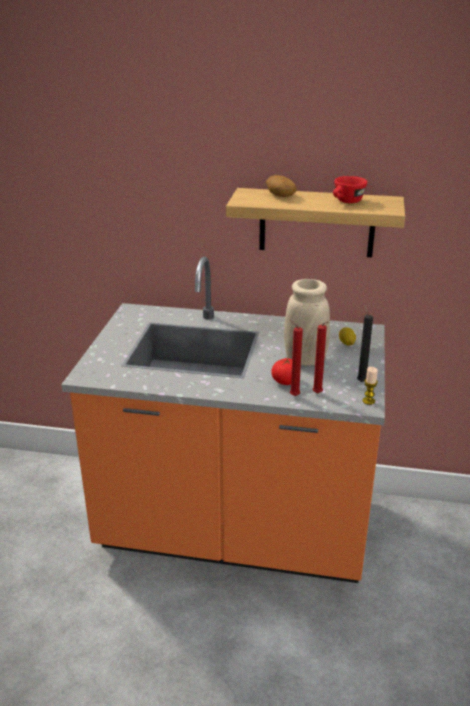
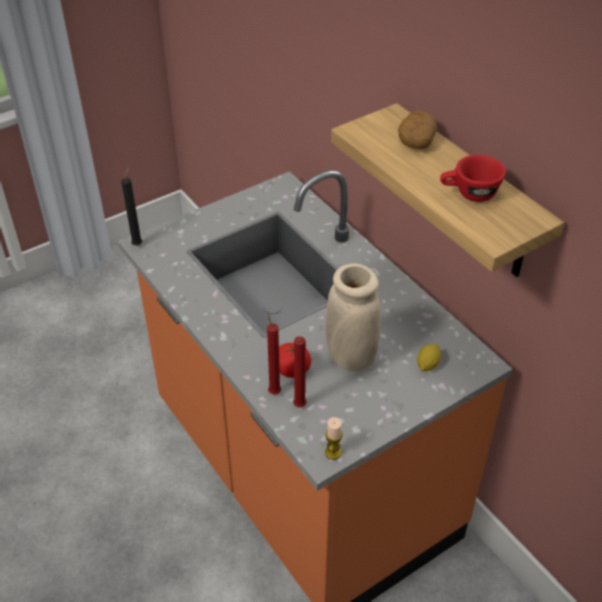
camera: 45 degrees right, 15 degrees up
(360, 381) = (364, 423): black candle -> black candle (138, 244)

